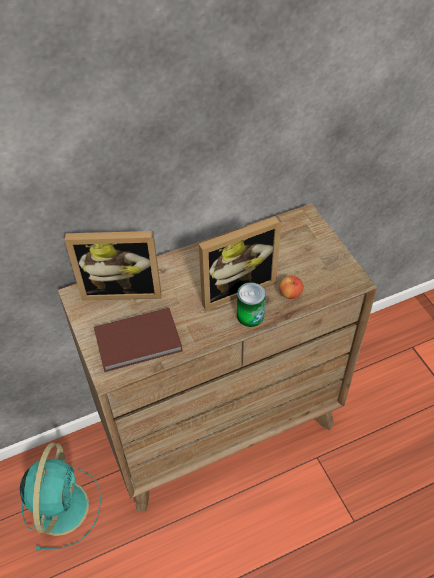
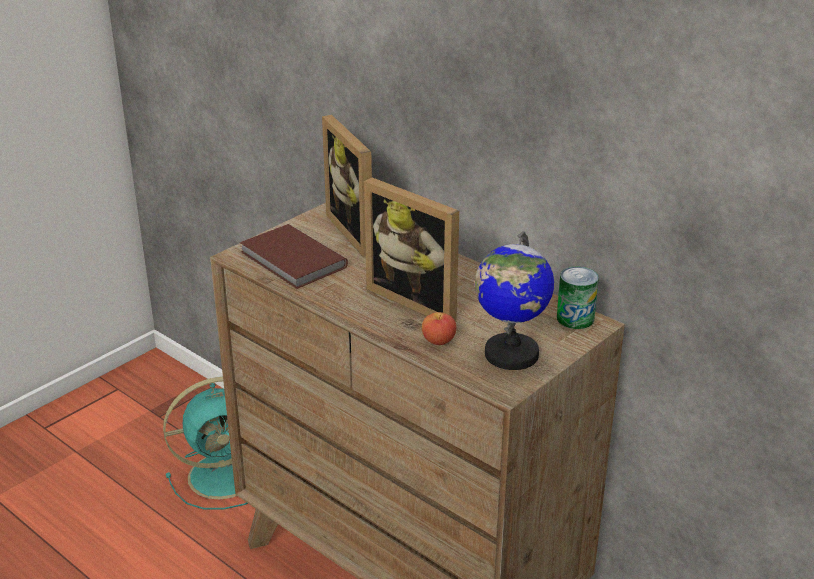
camera: 65 degrees right, 20 degrees down
(250, 315) = (380, 320): can -> can (575, 318)
(321, 265) = (510, 354): none -> globe

